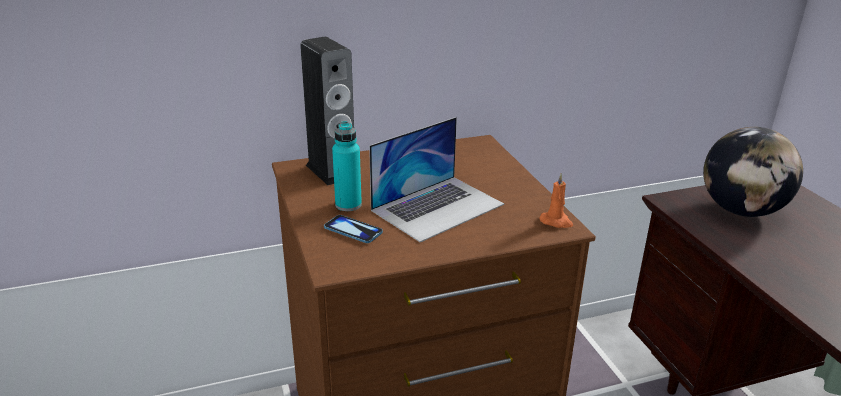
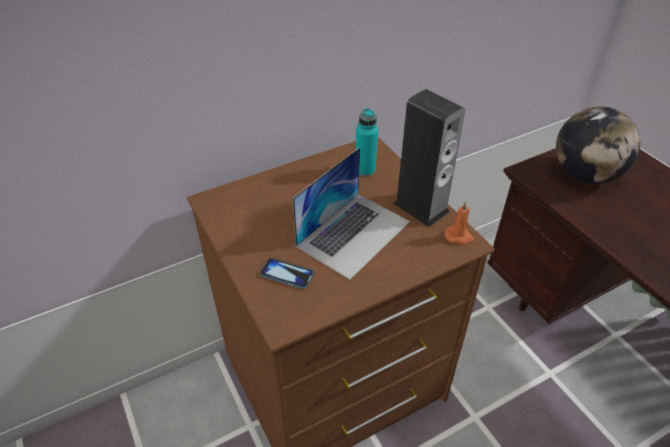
camera: 10 degrees left, 15 degrees up
(332, 171) = (246, 200): speaker -> speaker (421, 207)
(348, 205) = (273, 242): turquoise bottle -> turquoise bottle (365, 170)

